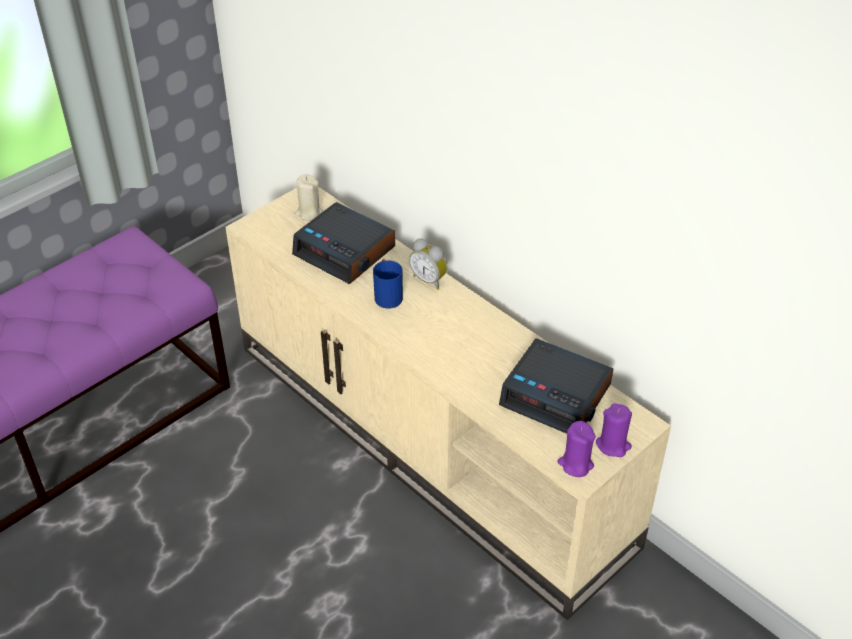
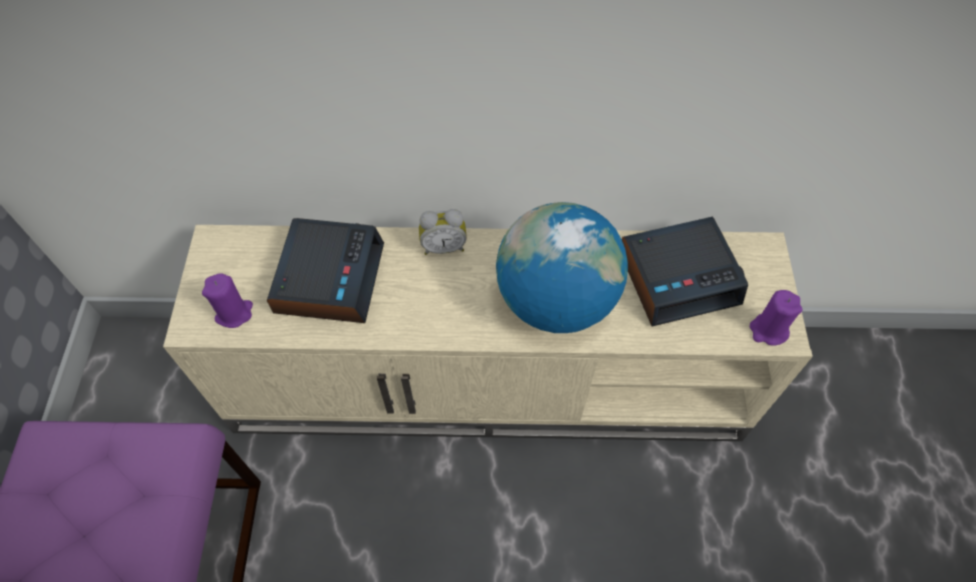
camera: 45 degrees left, 15 degrees up
(309, 213) = (240, 262): beige candle -> none
(345, 251) = (329, 277): alarm clock -> alarm clock turned 75 degrees counterclockwise
(387, 295) = (425, 294): blue mug -> none
(459, 351) = (556, 300): none -> globe
(613, 445) = (770, 287): purple candle -> purple candle (234, 313)

